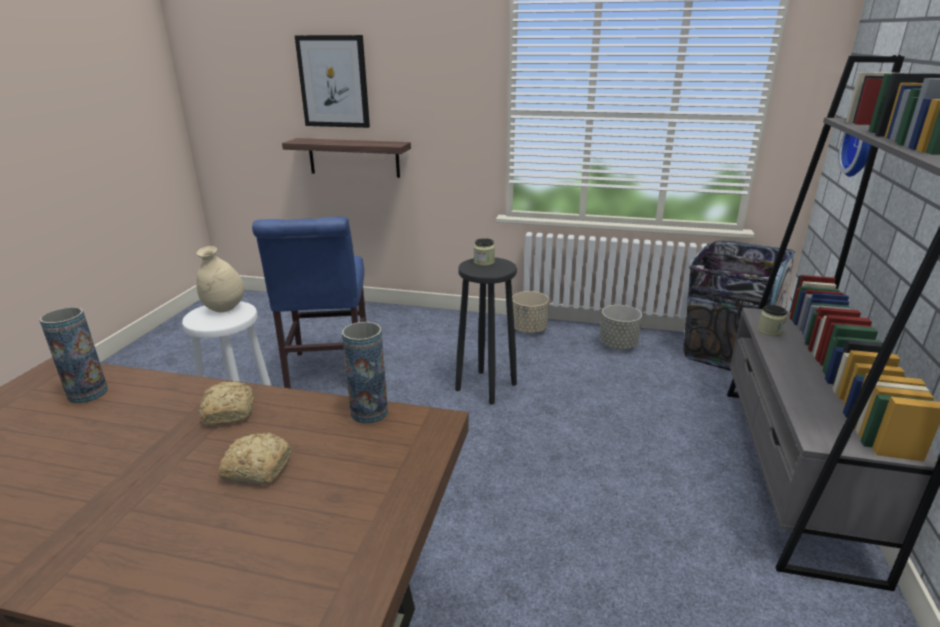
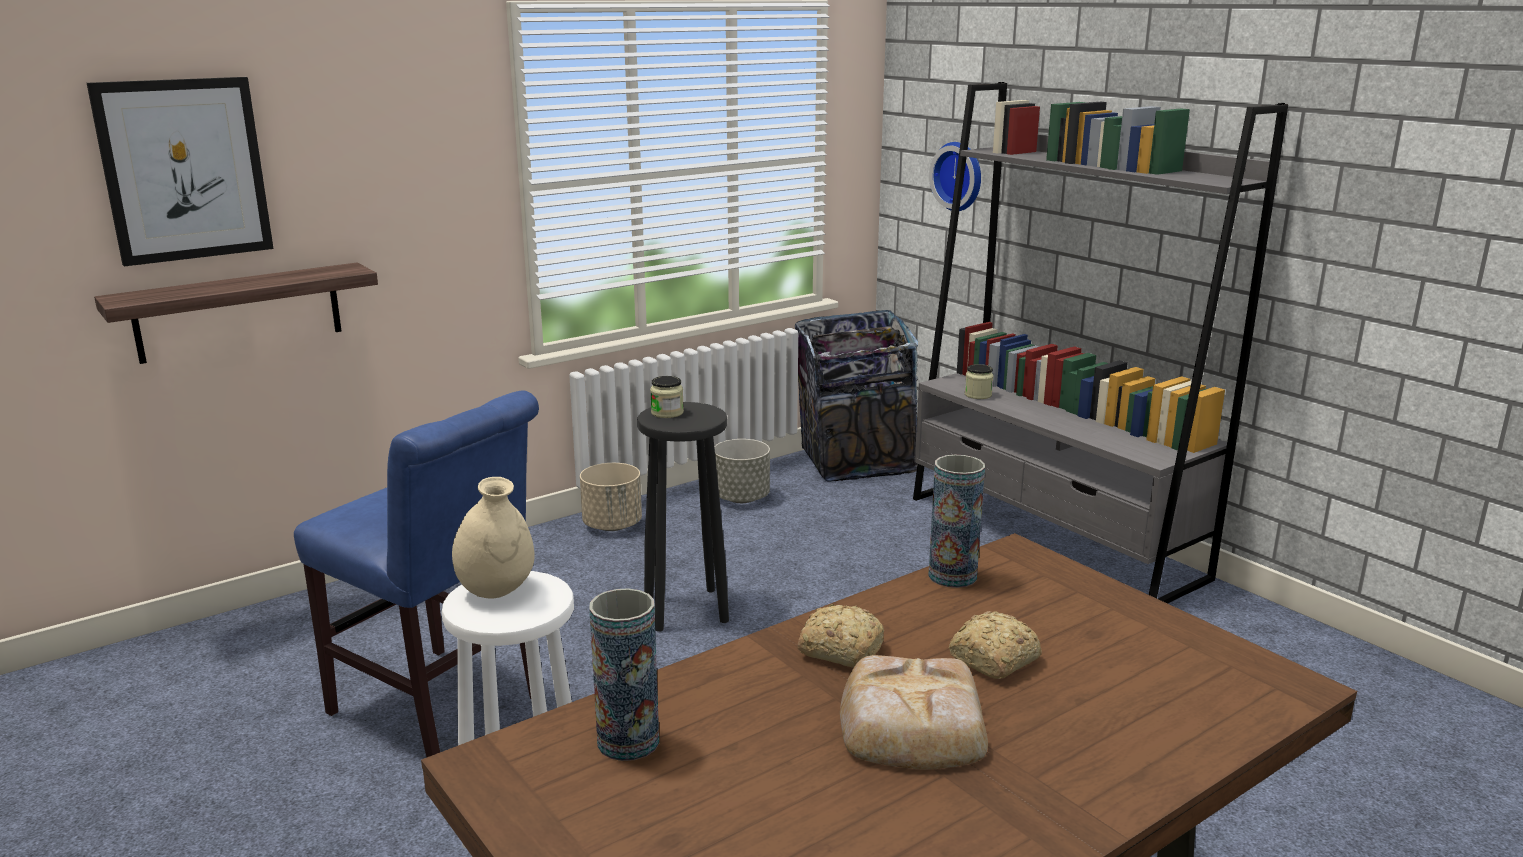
camera: 50 degrees left, 5 degrees down
(147, 468) = (911, 725): none -> bread

